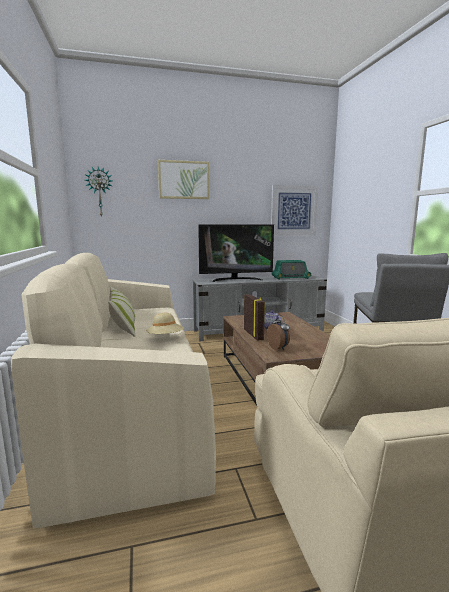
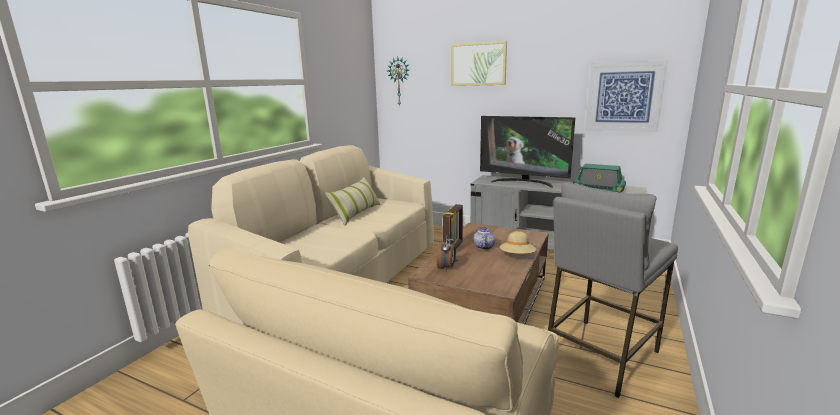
camera: 40 degrees right, 5 degrees up
(165, 338) = (358, 232): beige hat -> beige hat (517, 256)

